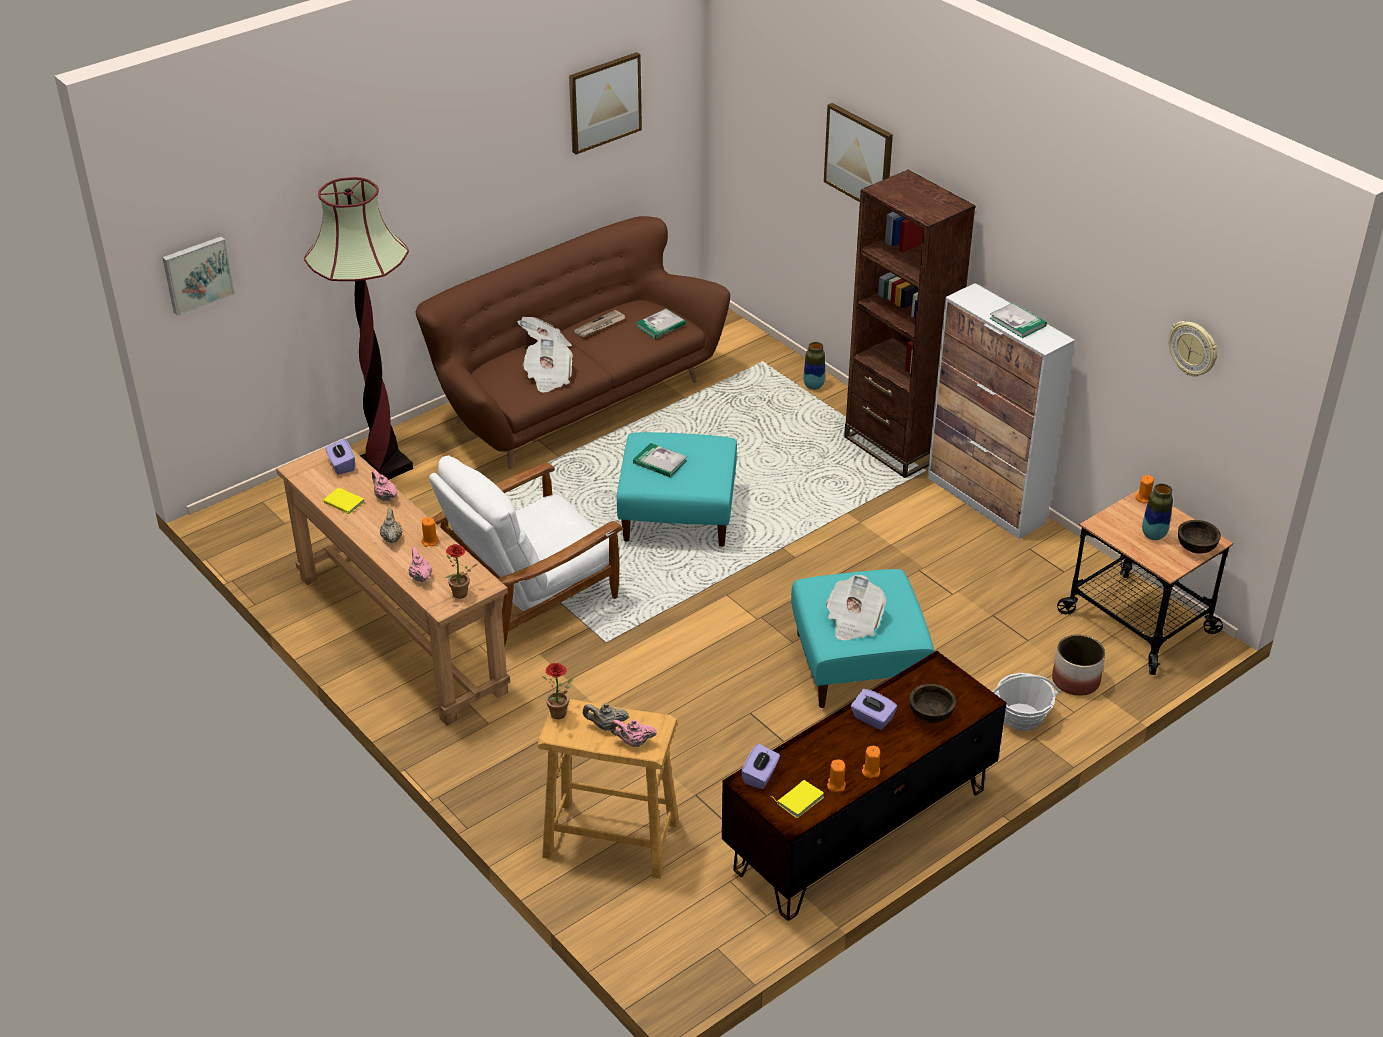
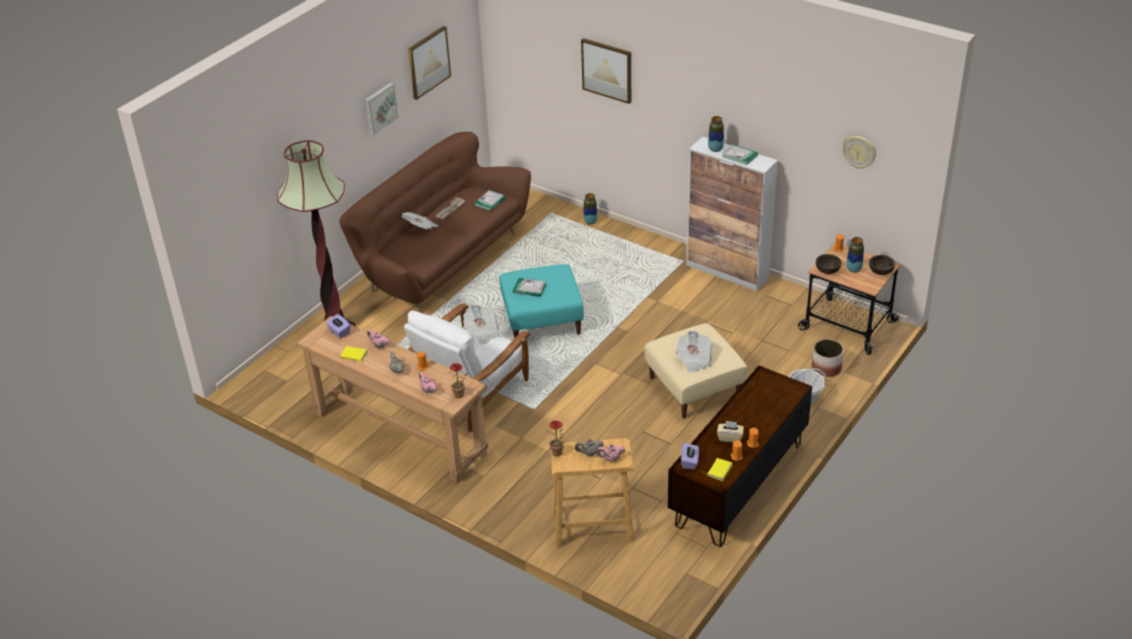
camera: 15 degrees left, 0 degrees up
(197, 274) = (212, 224): picture -> picture (380, 108)
(548, 377) = (433, 249): newspaper -> newspaper (482, 332)
(840, 753) = (730, 437): none -> beige tissue box
(857, 664) = (694, 387): turquoise ottoman -> beige ottoman
(872, 719) = (739, 413): purple tissue box -> none
(895, 446) = (658, 249): brown bookcase -> none
(930, 714) = (772, 403): brown bowl -> brown bowl (827, 270)
(985, 306) = (715, 149): none -> vase

